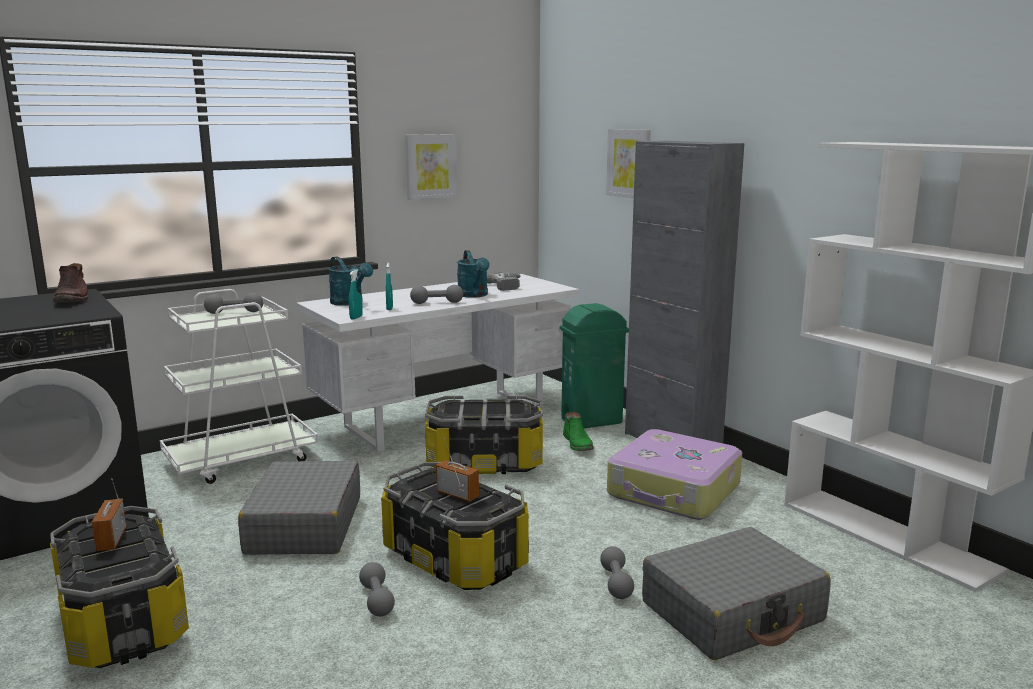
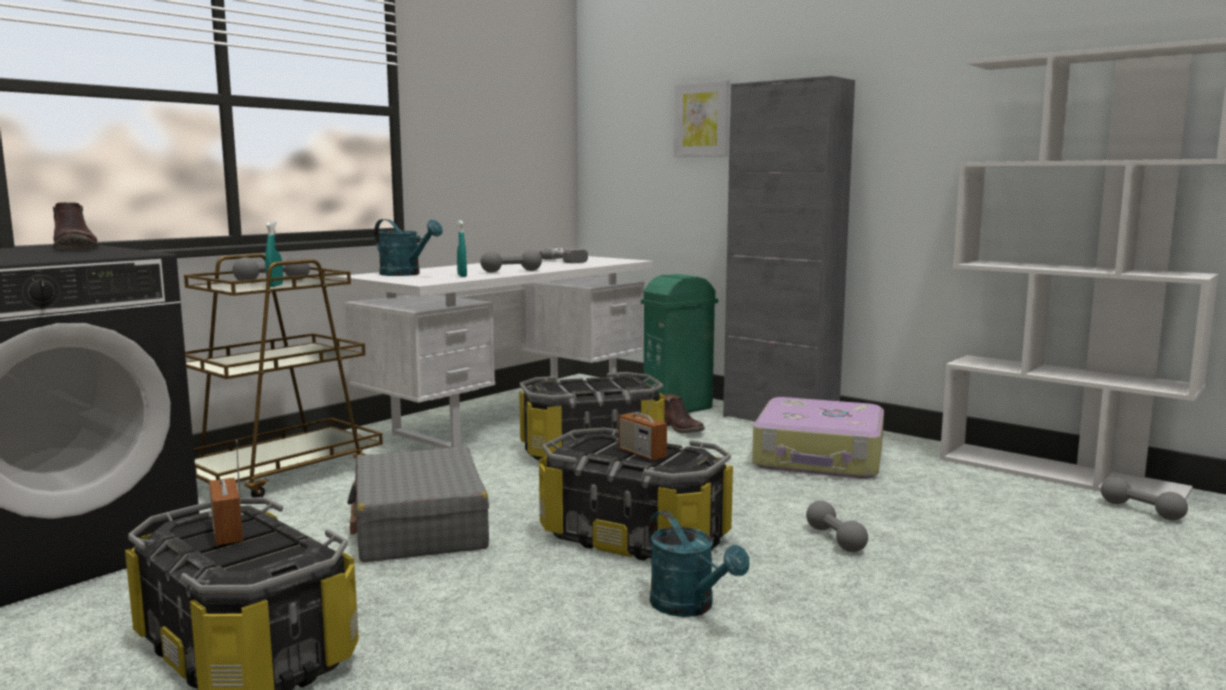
camera: 15 degrees left, 5 degrees down
(242, 460) = (283, 473): white cart -> brown cart
(356, 317) = (433, 282): turquoise spray bottle -> turquoise spray bottle (275, 285)
(377, 600) = (575, 586): grey dumbbell -> grey dumbbell (1141, 511)
(430, 166) = (472, 126): picture -> none
(457, 494) = (642, 454): radio -> radio turned 150 degrees counterclockwise
(474, 295) = (545, 266): turquoise watering can -> turquoise watering can (690, 607)
(578, 444) = (681, 428): green boot -> brown boot
(733, 612) = (978, 550): grey suitcase -> none

